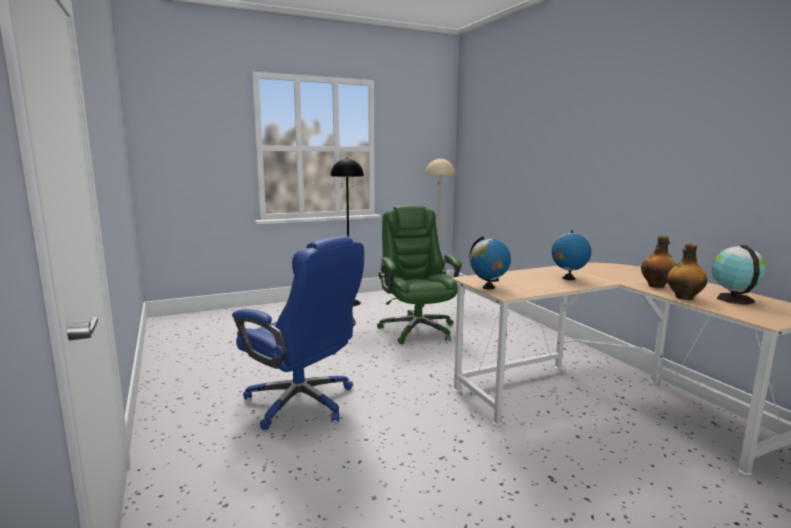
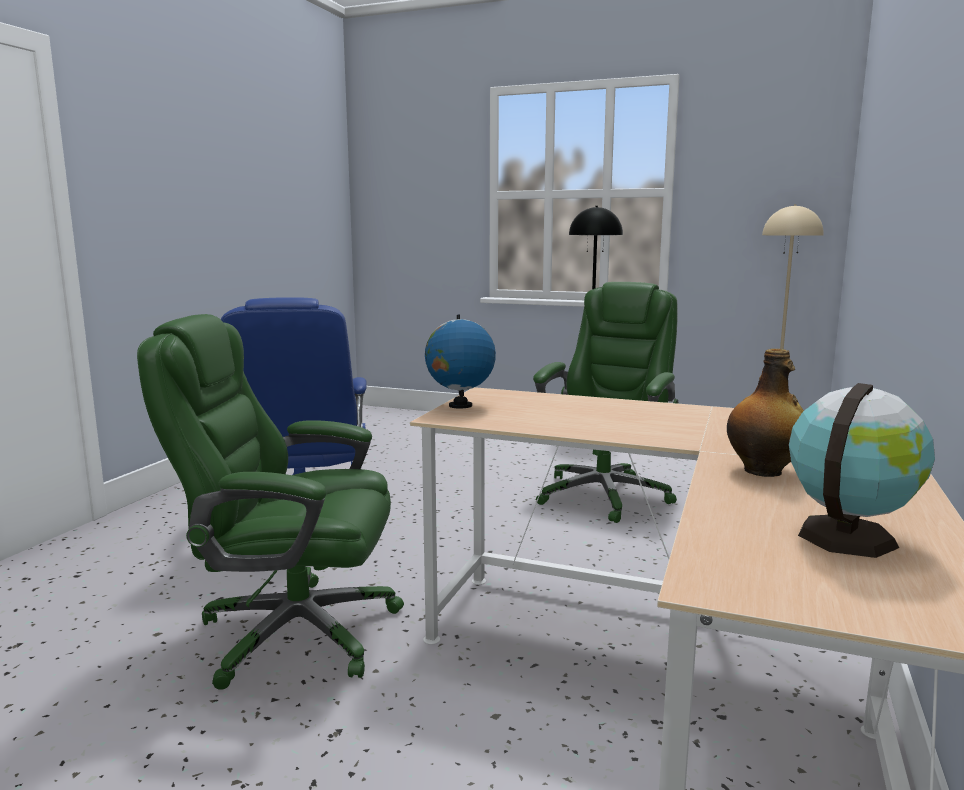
camera: 45 degrees right, 0 degrees up
(438, 454) = (293, 632): none -> green office chair
(568, 278) = (637, 423): globe -> none
(683, 297) = (725, 499): bottle -> none

